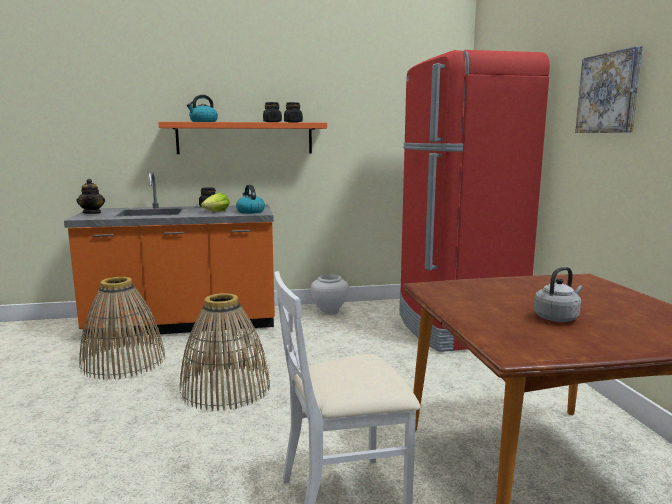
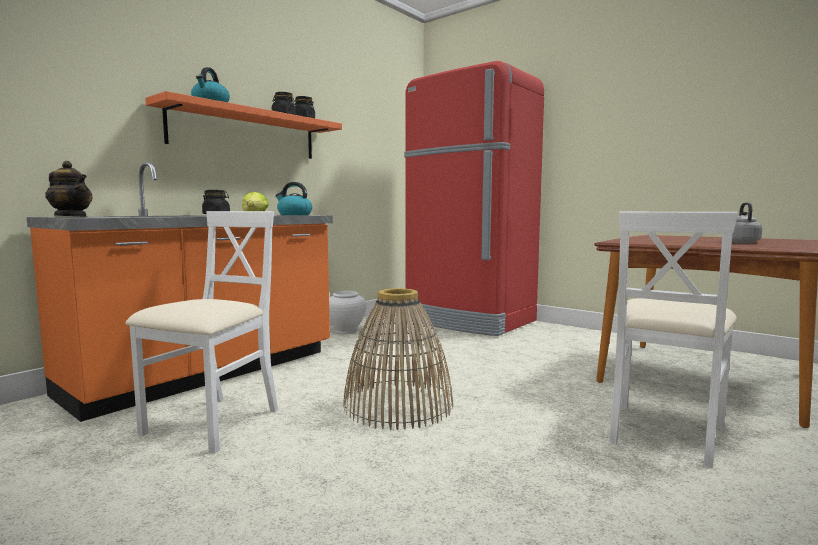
camera: 40 degrees left, 5 degrees down
(124, 361) = (213, 423): basket -> white chair
(609, 93) = (613, 107): picture -> none

